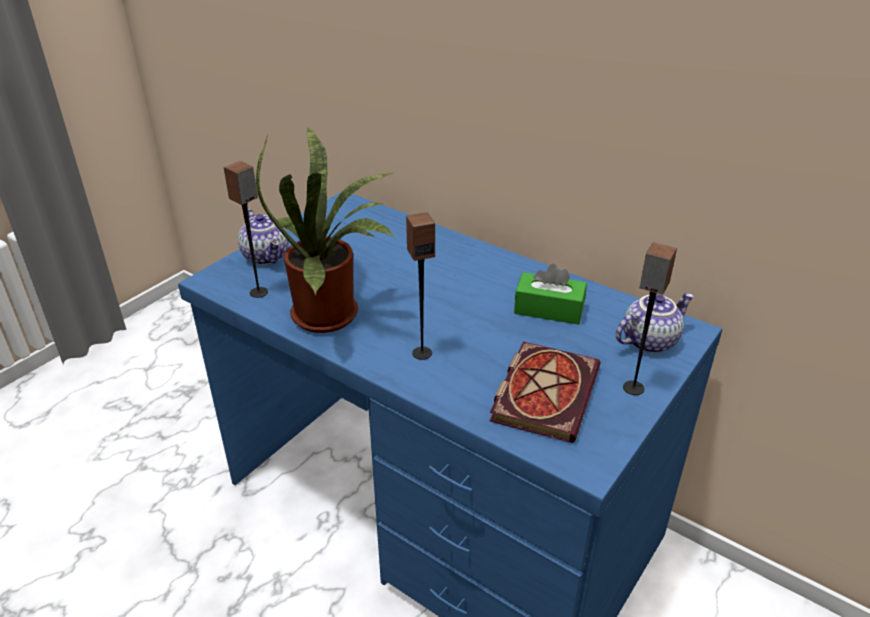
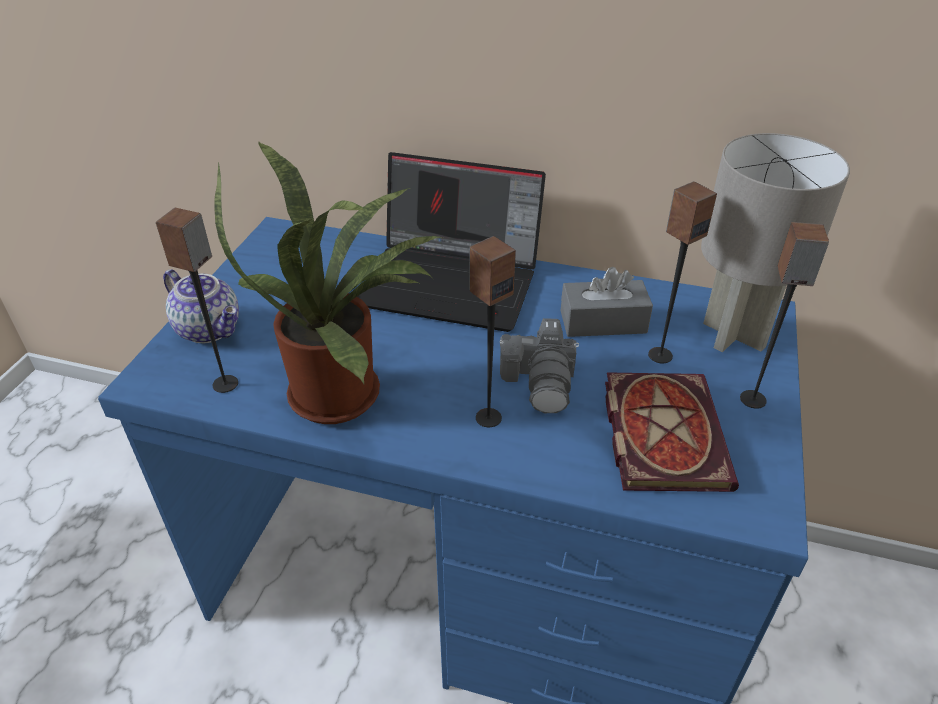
camera: 20 degrees left, 5 degrees up
(451, 259) = (453, 282): none -> laptop
(475, 339) = (541, 381): none -> camera
(549, 309) = (603, 322): green tissue box -> grey tissue box
(578, 341) = (659, 355): none -> speaker
(649, 340) = (732, 335): teapot -> grey table lamp

